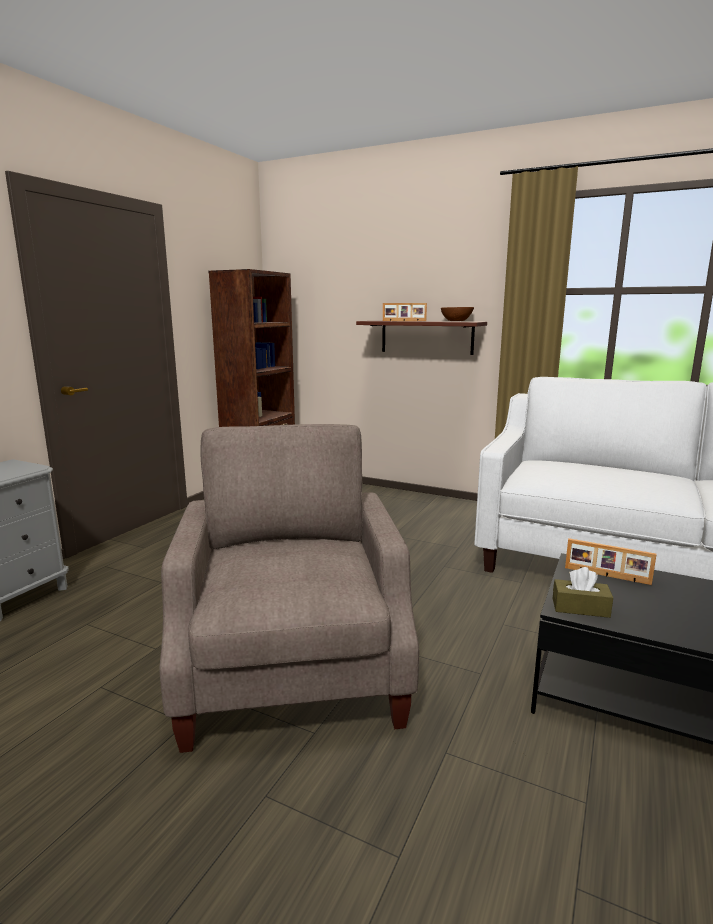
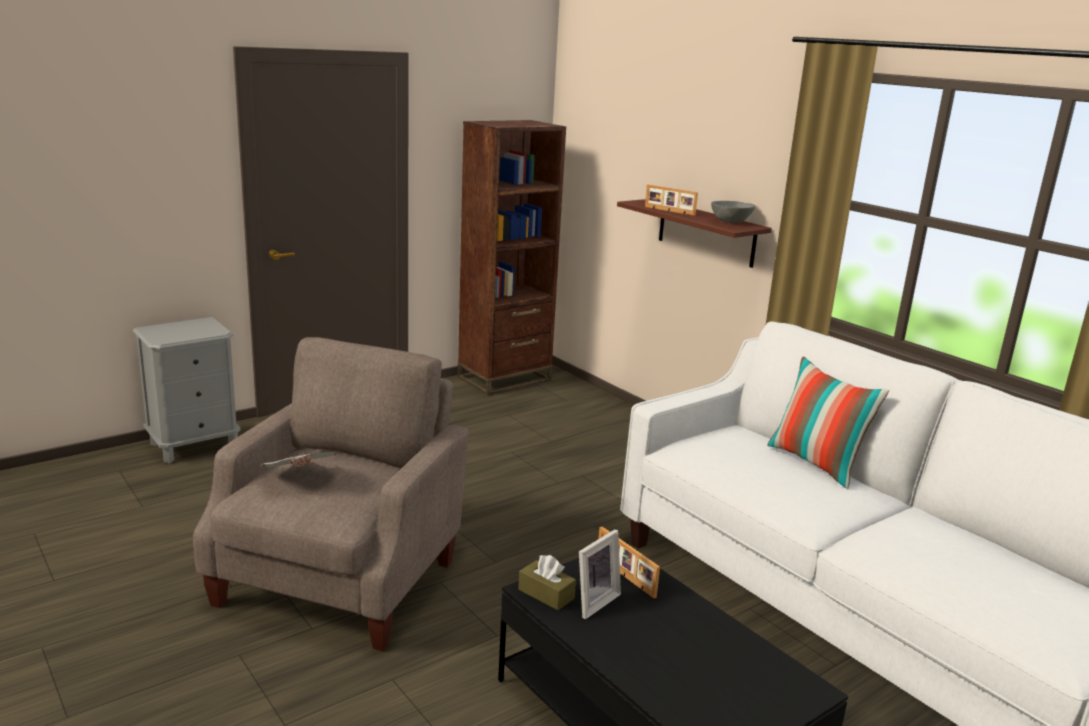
camera: 25 degrees right, 5 degrees up
(264, 571) = (298, 478): none -> newspaper
(456, 321) = (731, 221): brown bowl -> grey bowl
(618, 468) = (816, 464): none -> pillow
(620, 601) = (593, 601): none -> picture frame

